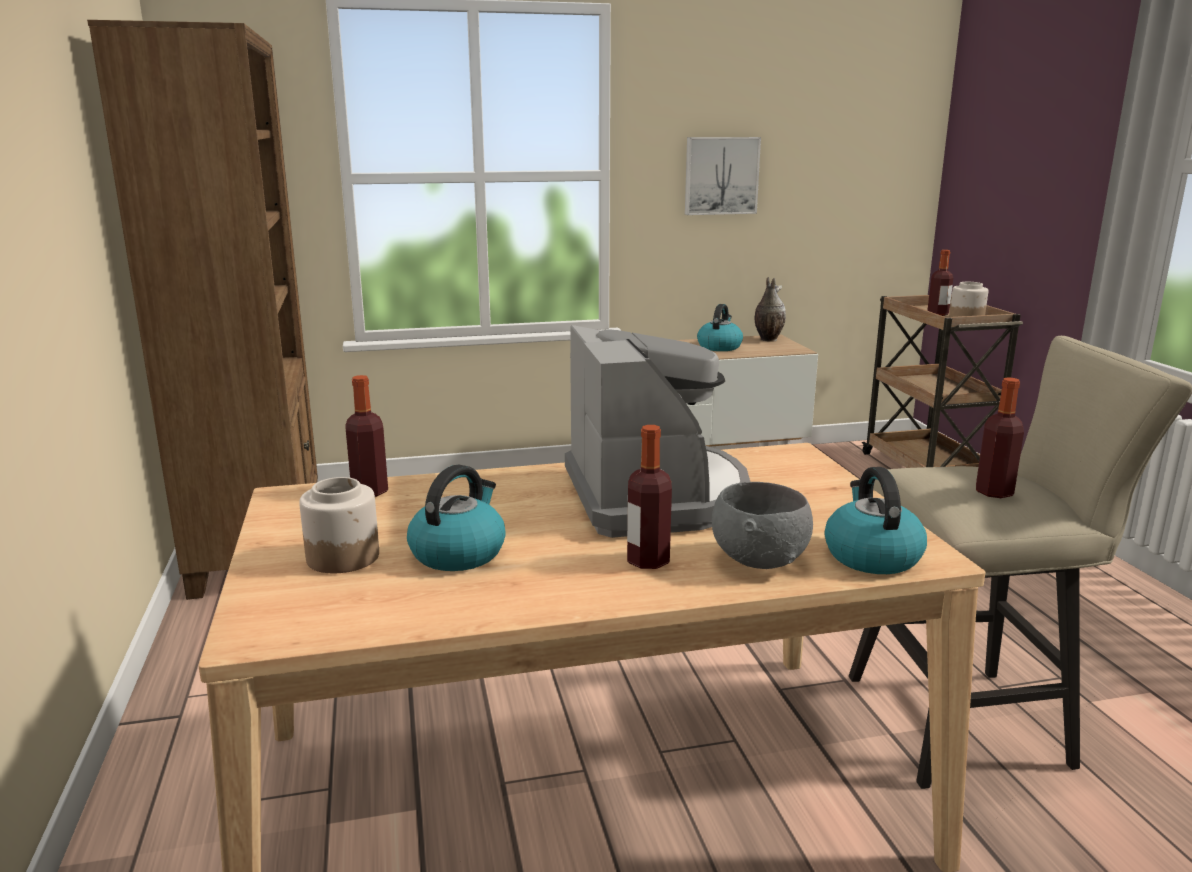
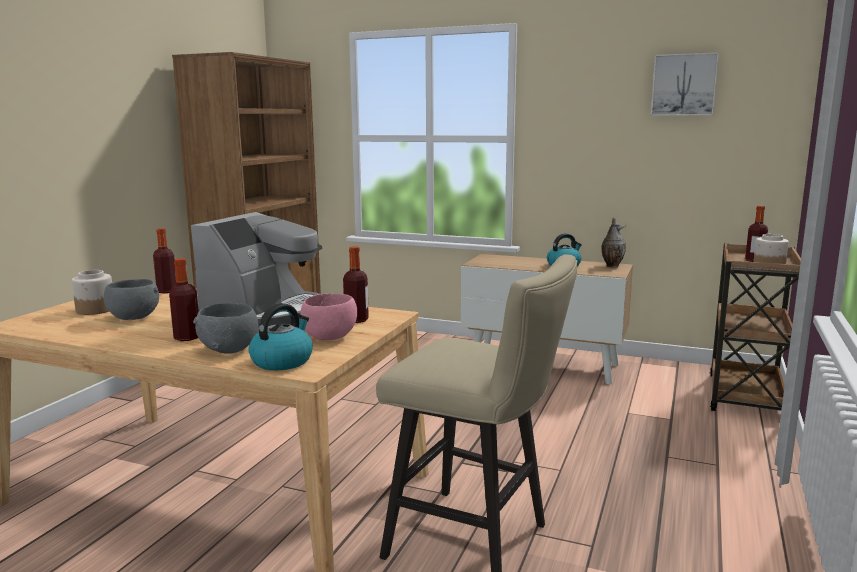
camera: 35 degrees right, 5 degrees down
(458, 553) = (133, 318): kettle -> grey bowl
(720, 175) = (597, 141): picture -> picture (684, 85)
(821, 505) = (329, 337): none -> pink bowl
(994, 492) = (452, 356): bottle -> bottle (356, 320)

